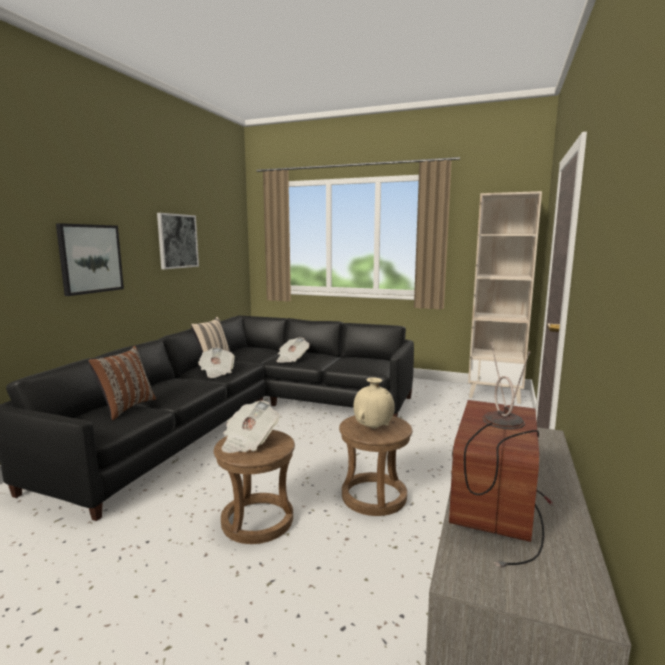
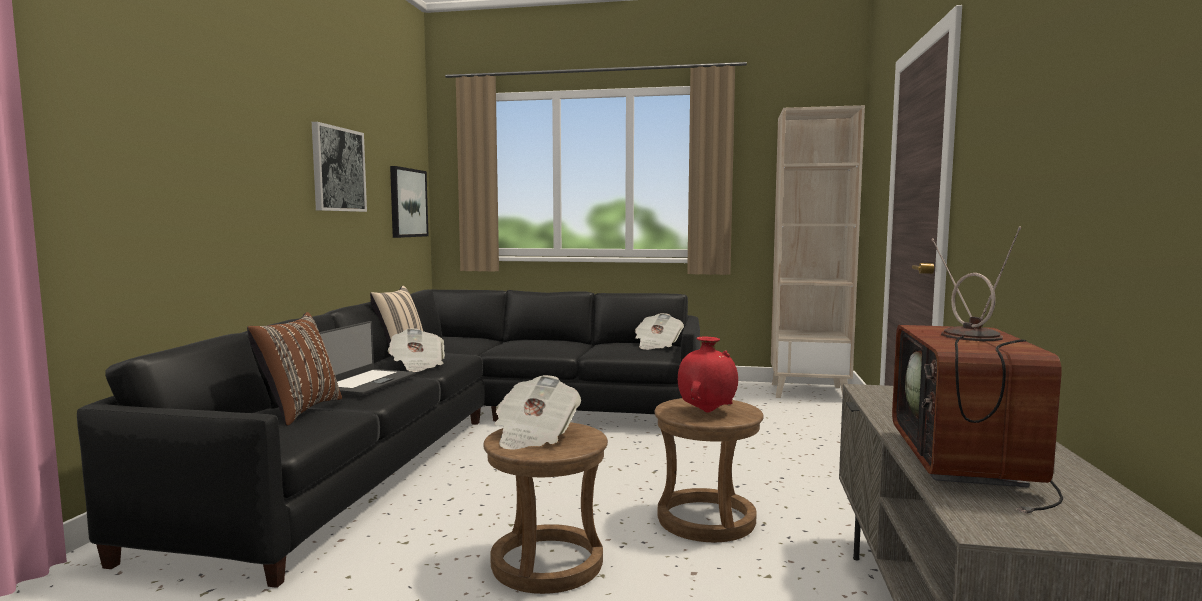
camera: 10 degrees left, 5 degrees down
(90, 258) = (219, 181): picture -> picture (407, 203)
(176, 386) = (366, 383): none -> laptop
(291, 359) = (524, 347): newspaper -> newspaper (657, 345)
(373, 428) = (706, 412): beige vase -> red vase

